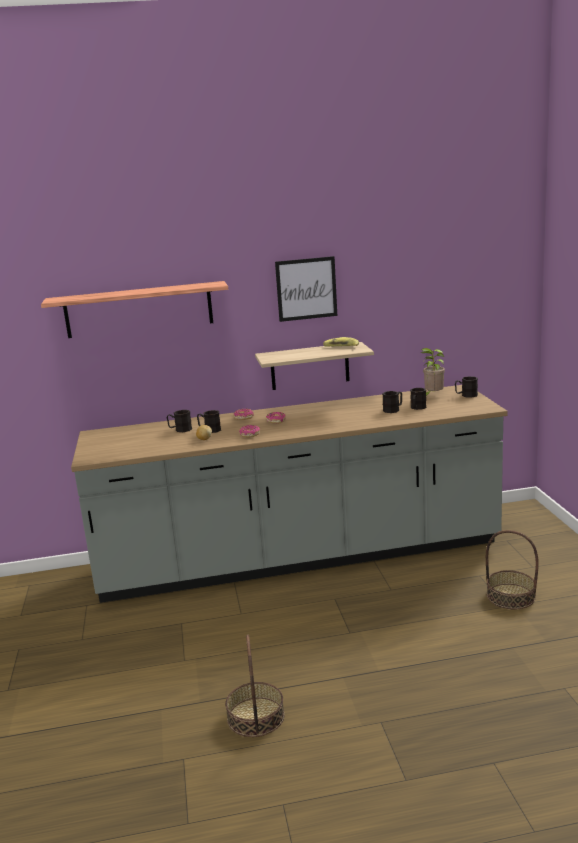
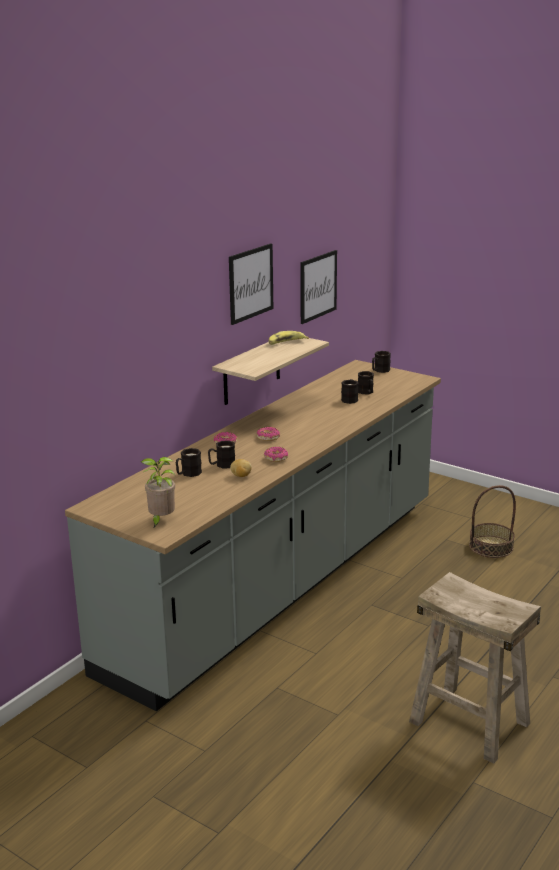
camera: 45 degrees left, 5 degrees up
(139, 310) = (117, 337): shelf -> none
(256, 717) = (470, 722): basket -> beige stool
(408, 304) = (318, 286): none -> picture
(432, 396) = (353, 377): potted plant -> potted plant (161, 520)

